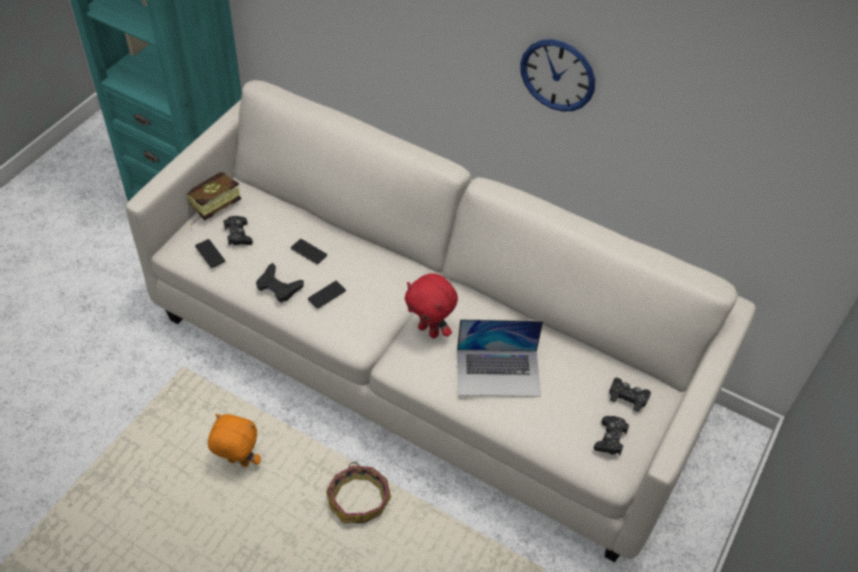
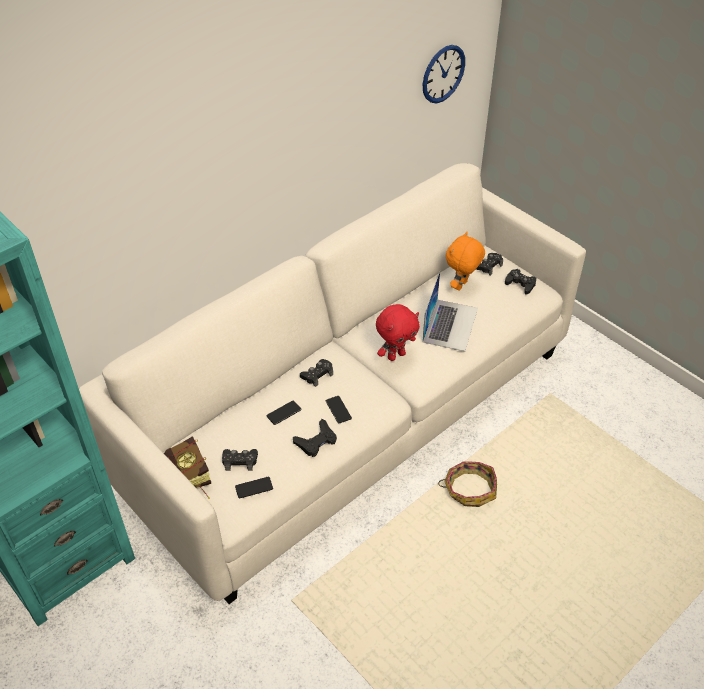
camera: 70 degrees left, 5 degrees down
(238, 463) = (412, 570): orange plush toy -> orange plush toy (461, 286)
(371, 266) = (317, 375): none -> black game controller
(557, 75) = (312, 133): wall clock -> wall clock (443, 74)

